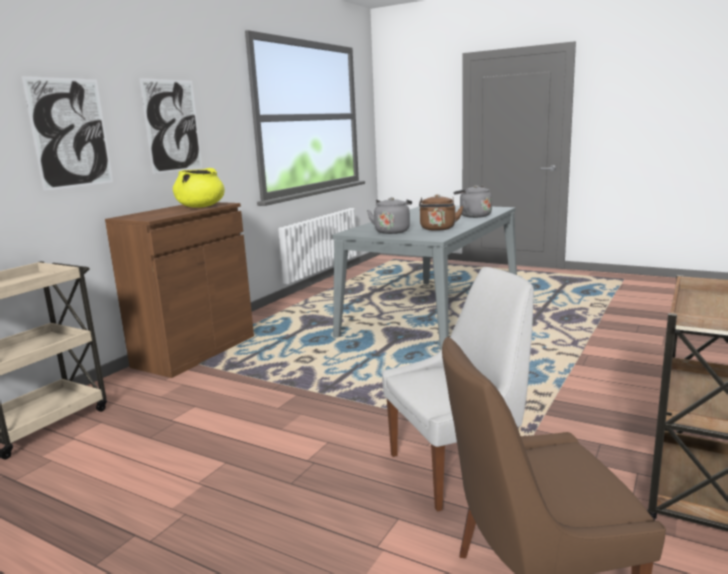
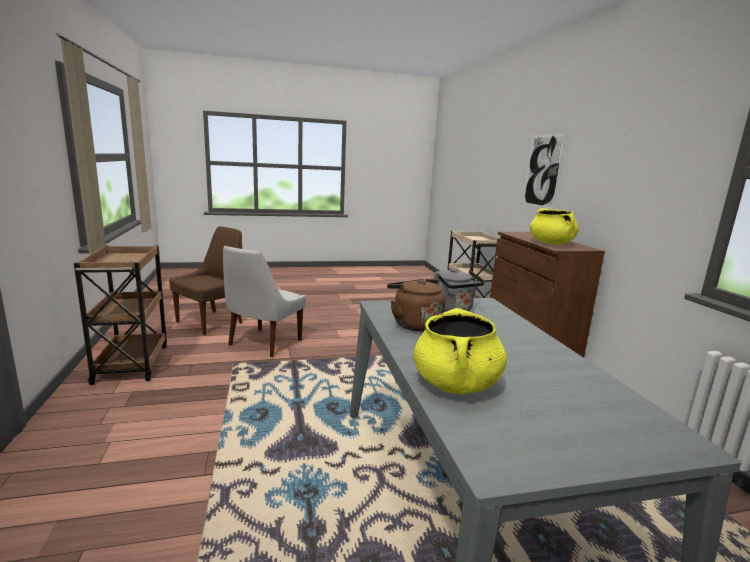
camera: 135 degrees right, 0 degrees up
(172, 126) = (608, 172): picture -> none
(473, 216) = (456, 384): grey kettle -> yellow cooking pot

